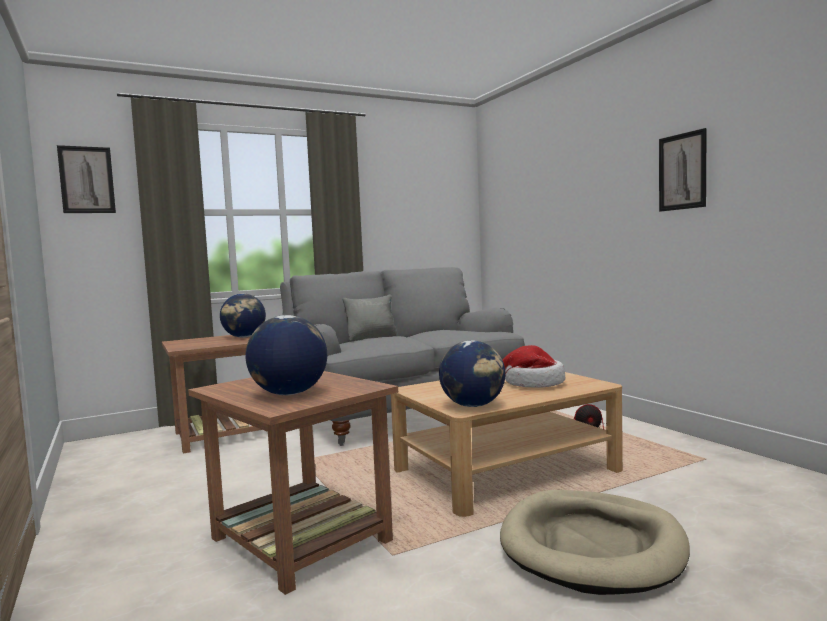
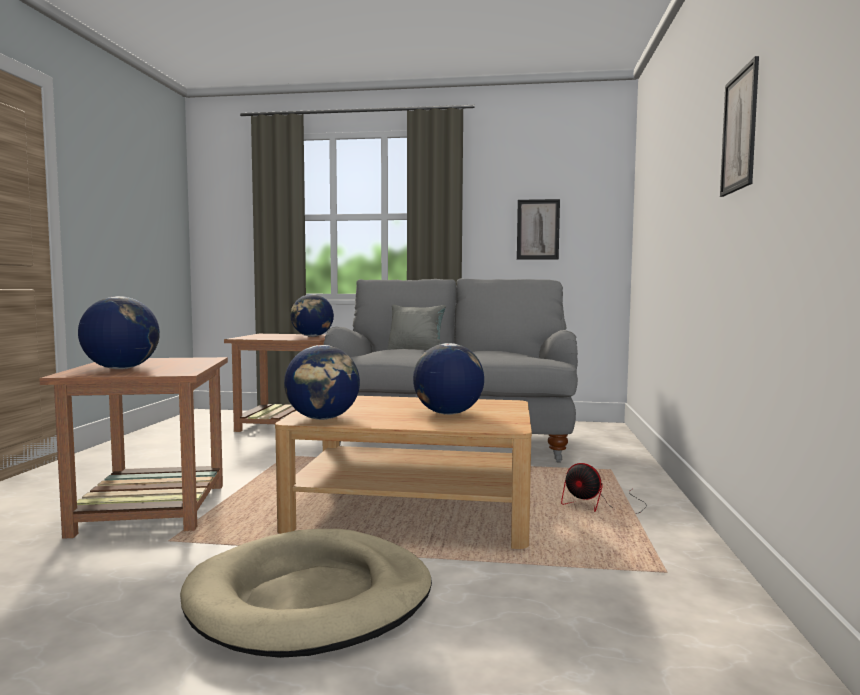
camera: 35 degrees right, 0 degrees up
(87, 180) = (221, 191): picture -> picture (538, 229)
(532, 384) = (447, 413): hat -> globe

